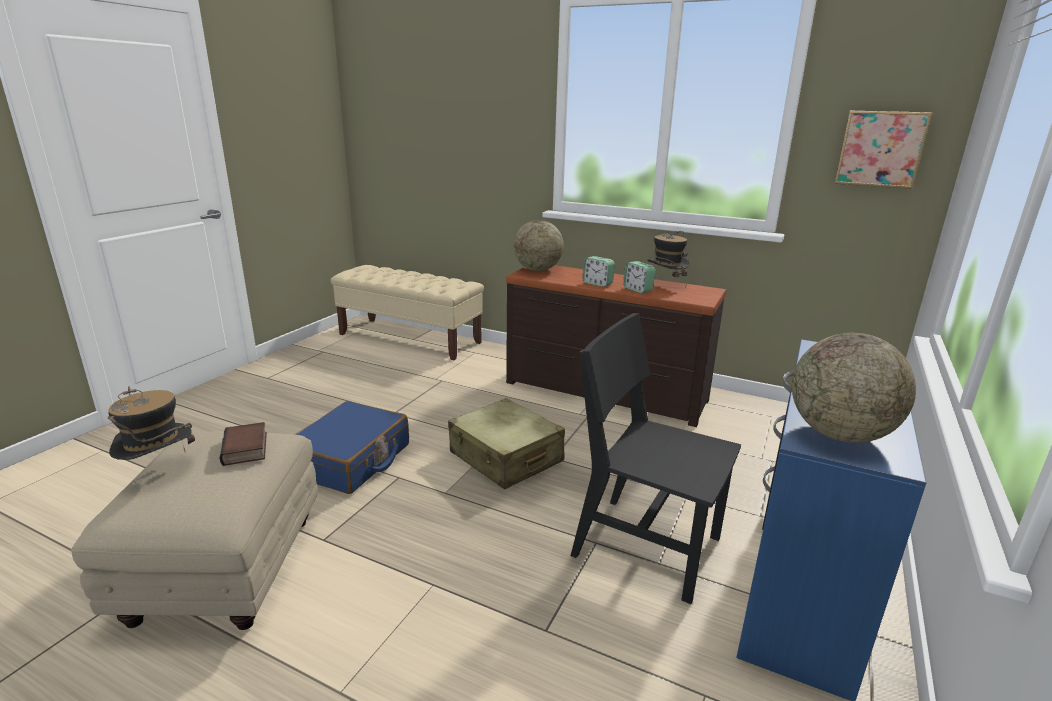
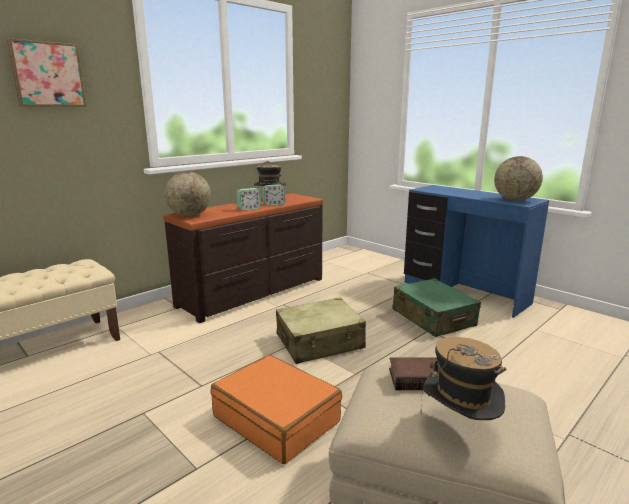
camera: 70 degrees left, 5 degrees down
(351, 460) = (277, 419): blue suitcase -> orange suitcase
(646, 546) = (433, 318): black chair -> green suitcase
(880, 149) = (326, 101): picture -> picture (47, 74)

